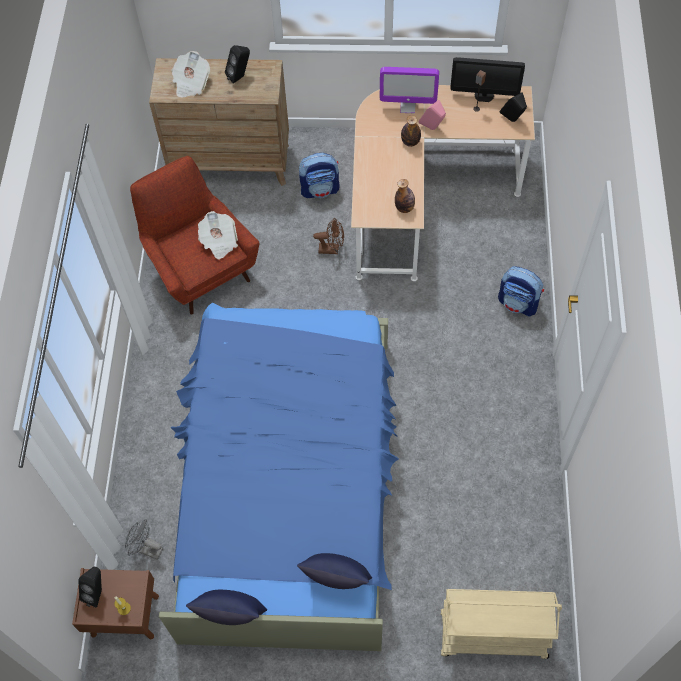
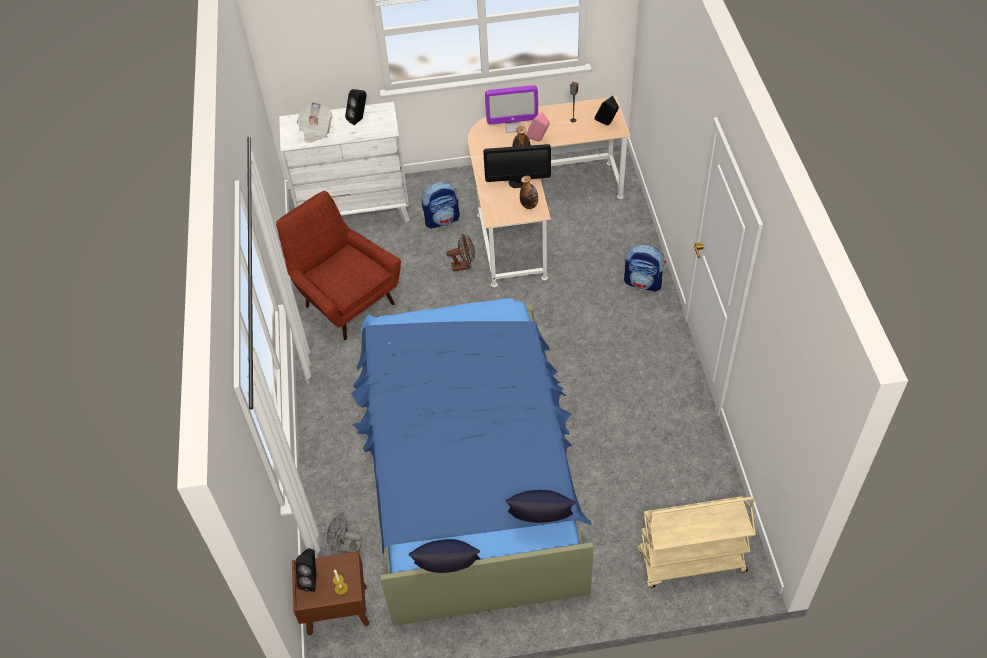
camera: 10 degrees left, 10 degrees down
(219, 241) = (363, 265): newspaper -> none
(231, 163) = (355, 211): brown dresser -> white dresser
(484, 95) = (577, 109): monitor -> monitor (518, 182)

